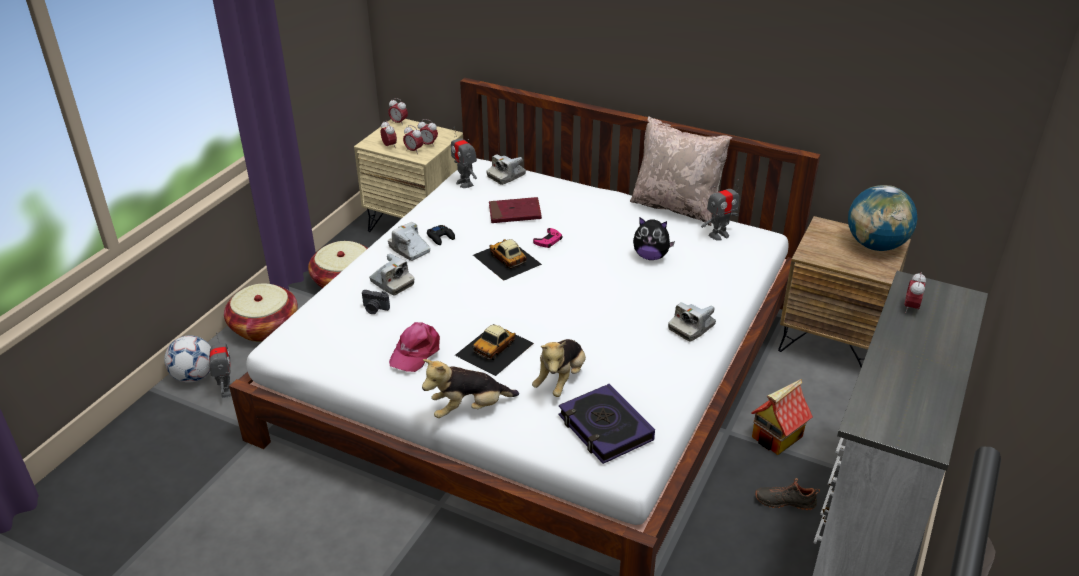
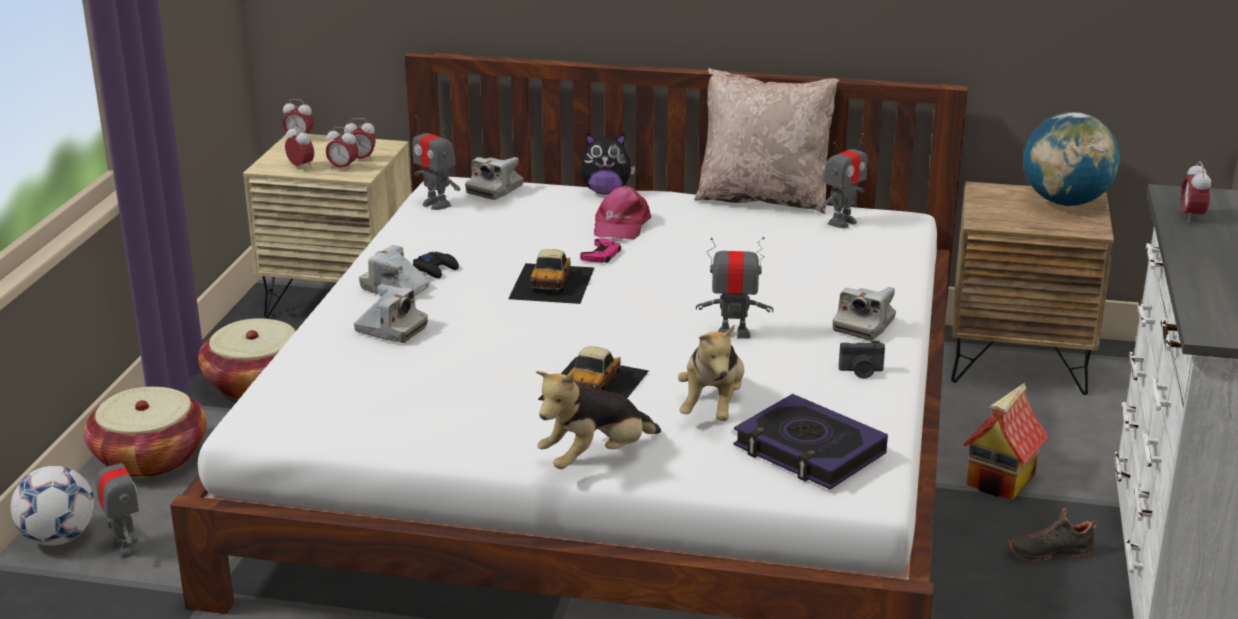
camera: 15 degrees left, 10 degrees down
(375, 309) = (383, 361): camera -> camera (861, 372)
(415, 352) = (476, 402): pink cap -> pink cap (620, 225)
(506, 260) = (552, 282): toy car -> toy car turned 120 degrees counterclockwise
(515, 213) = (532, 230): red book -> none
(602, 321) = (733, 333): none -> toy robot
(651, 256) = (760, 256): plush toy -> plush toy (606, 191)

